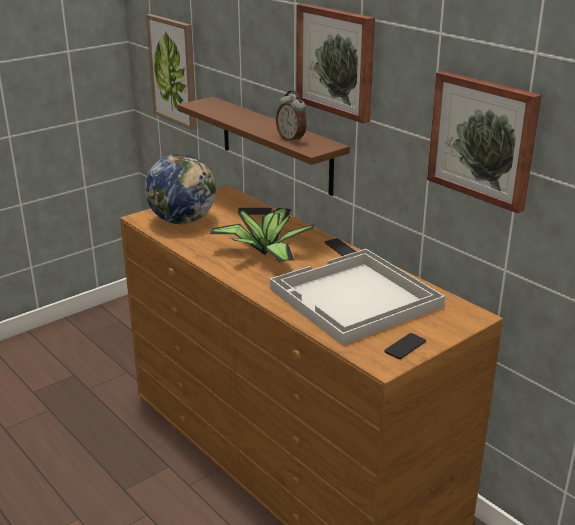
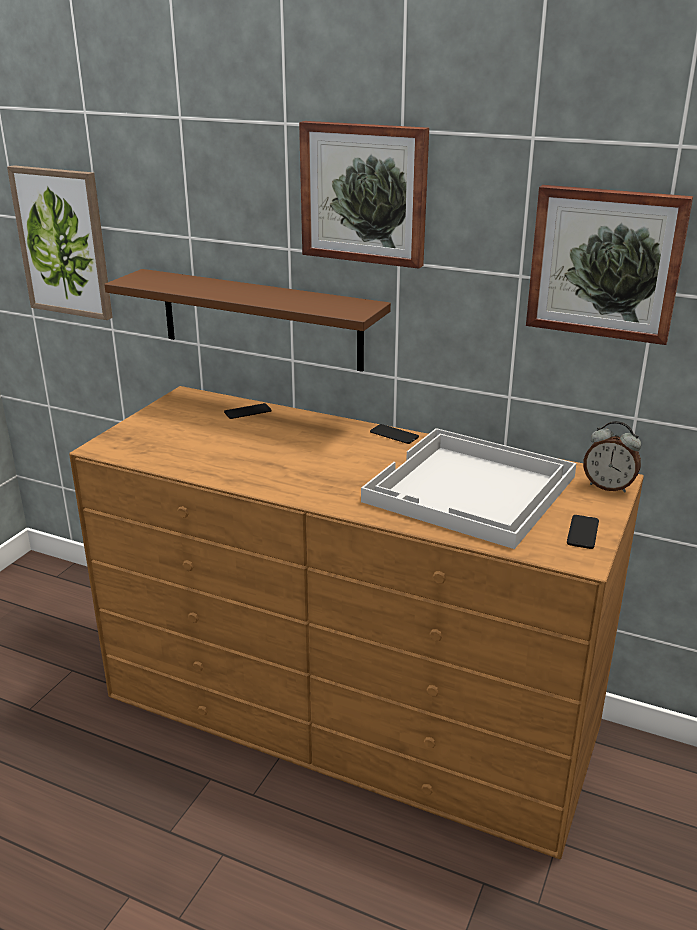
camera: 25 degrees left, 0 degrees up
(183, 220) = (163, 440): globe -> none
(264, 252) = (308, 458): potted plant -> none
(292, 139) = (312, 304): alarm clock -> alarm clock (608, 486)

